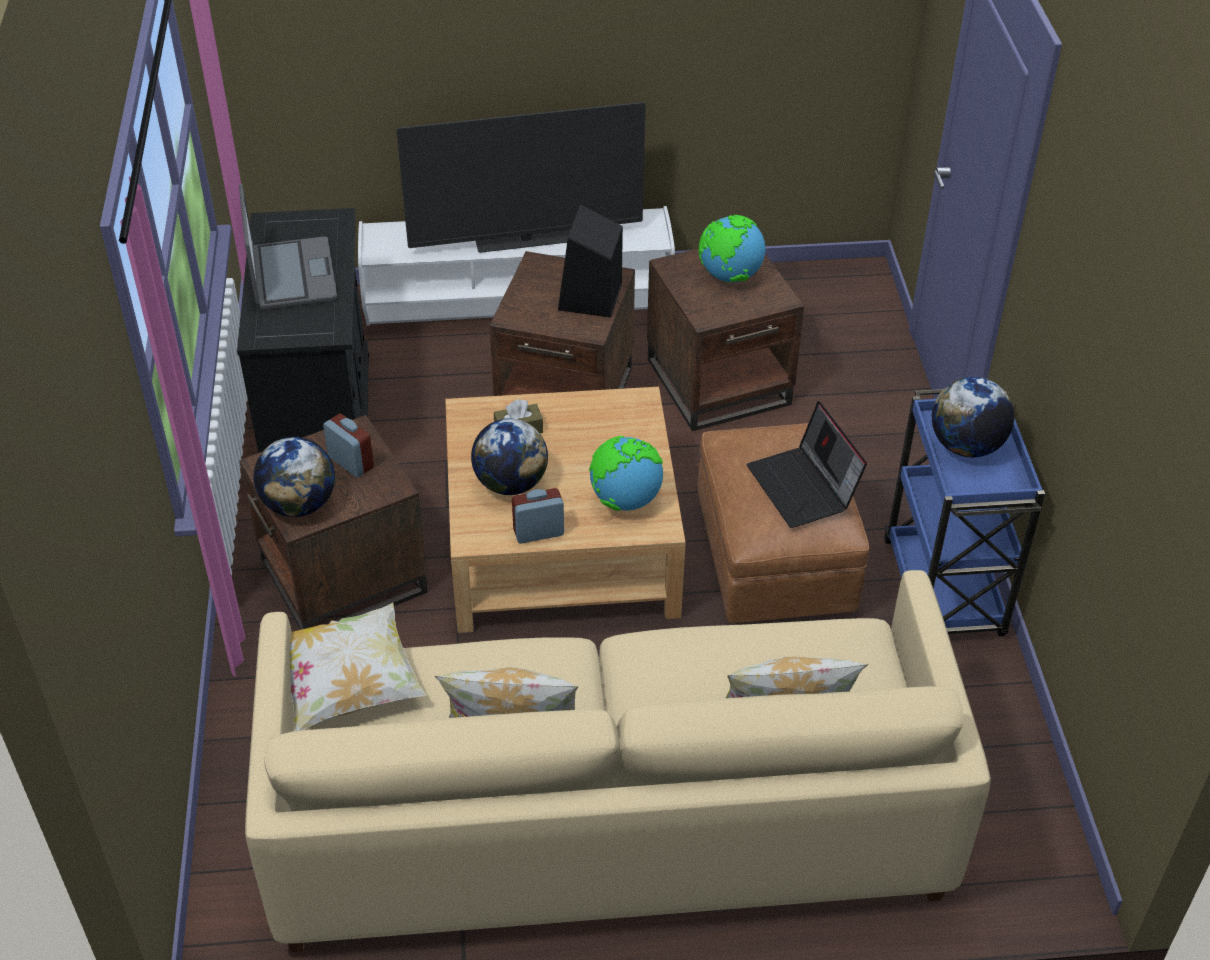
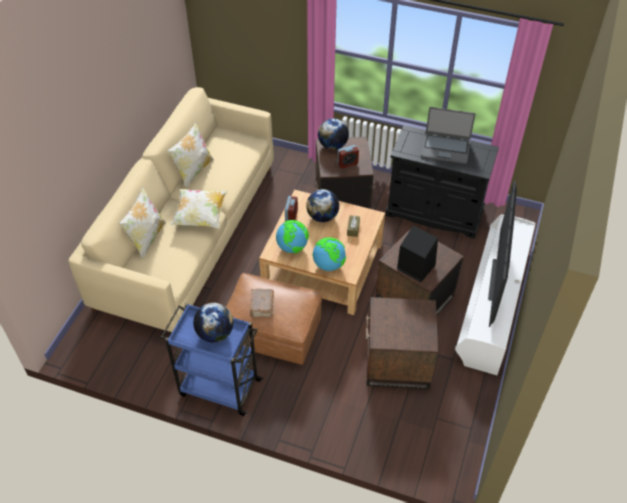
camera: 115 degrees right, 5 degrees up
(348, 687) = (246, 143): pillow -> pillow (200, 216)
(729, 276) = (407, 327): globe -> globe (328, 265)
(804, 487) = (261, 306): laptop -> brown book

